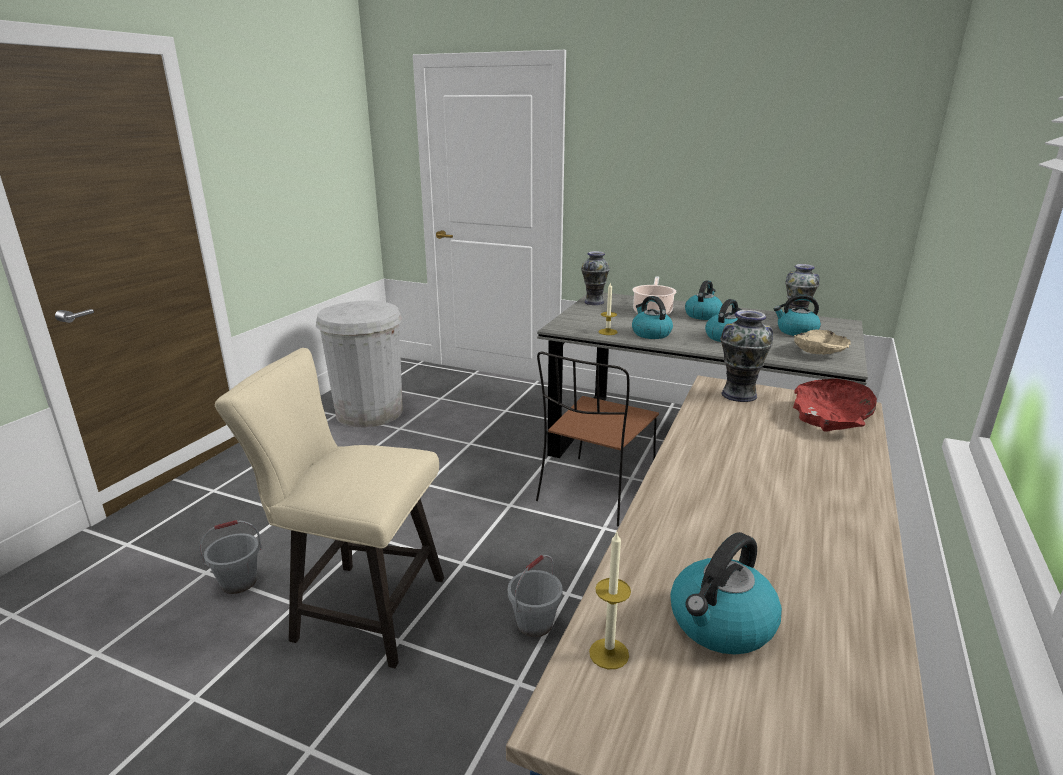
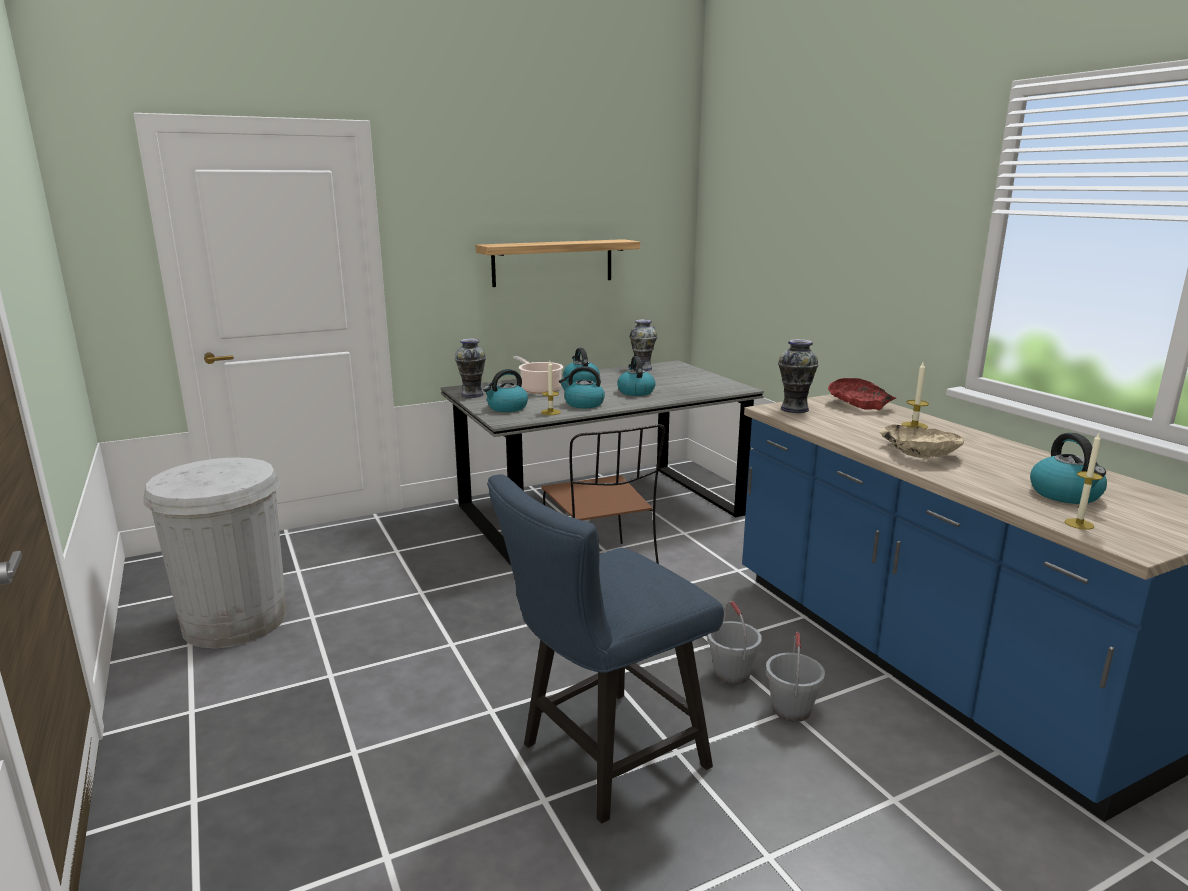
camera: 50 degrees left, 5 degrees down
(238, 583) = (448, 834): grey bucket -> grey bucket (791, 710)
(359, 608) = (603, 759): beige chair -> blue chair
(725, 190) = (553, 262): none -> shelf
(796, 331) = (664, 376): kettle -> kettle (507, 408)
(818, 464) = (914, 425): none -> candle
(820, 351) = (707, 384): beige bowl -> beige bowl (919, 452)

